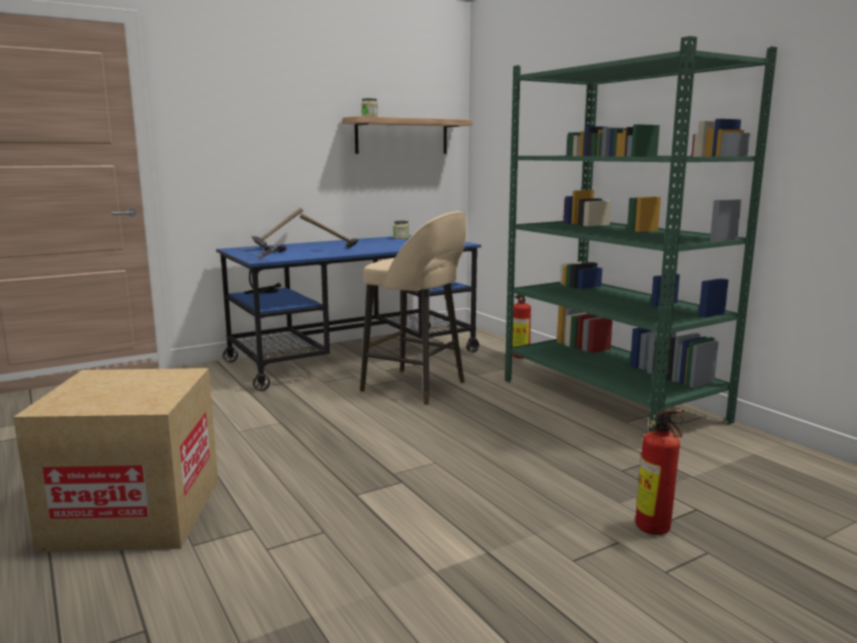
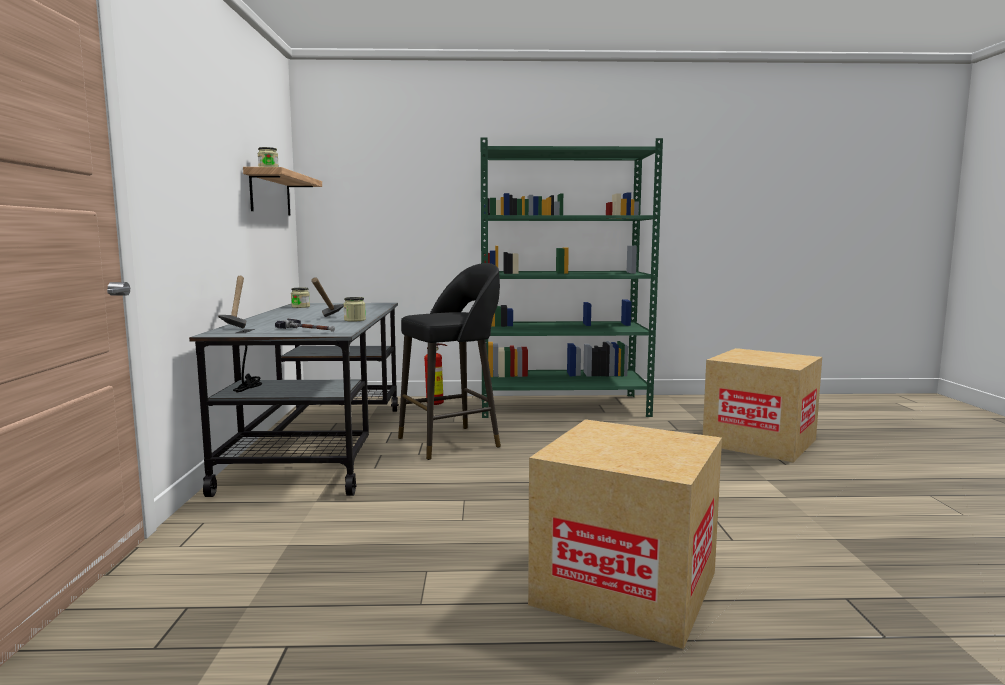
camera: 60 degrees left, 5 degrees down
(339, 253) = (355, 320): none -> jar
(354, 356) = (320, 445): blue desk -> grey desk
(416, 387) = (451, 442): beige stool -> black stool
(654, 531) = (759, 442): fire extinguisher -> cardboard box

